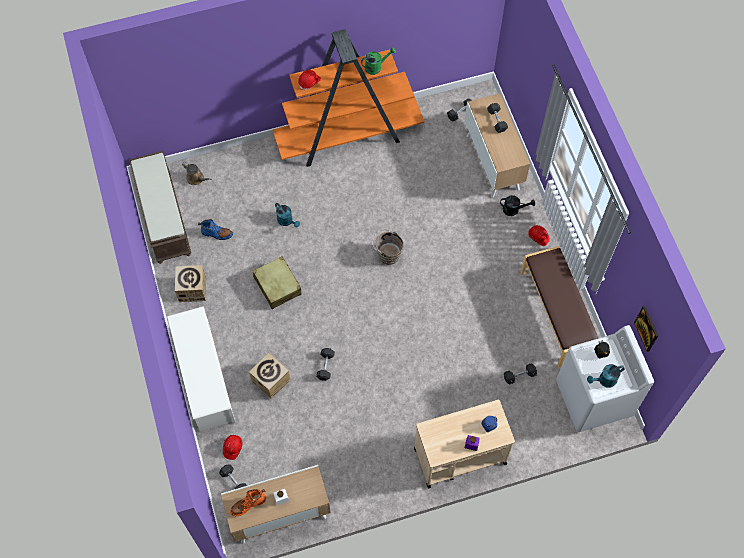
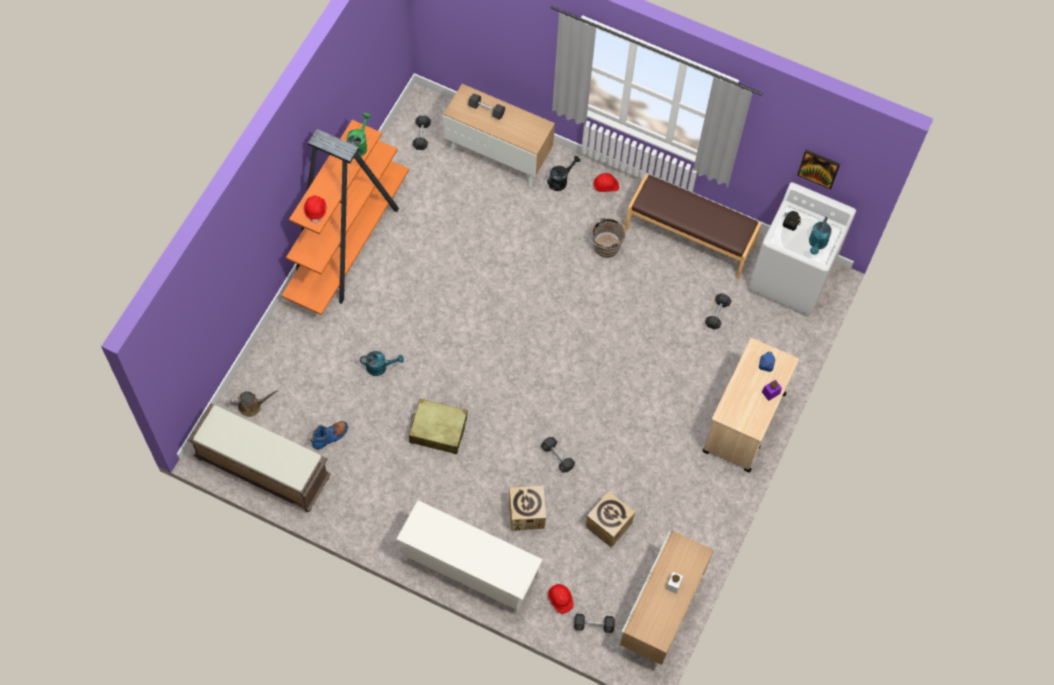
camera: 50 degrees left, 0 degrees up
(192, 289) = (366, 505): cardboard box -> cardboard box (608, 525)
(248, 504) = (654, 616): orange boot -> none
(387, 254) = (500, 314): brown bucket -> brown bucket (604, 247)

